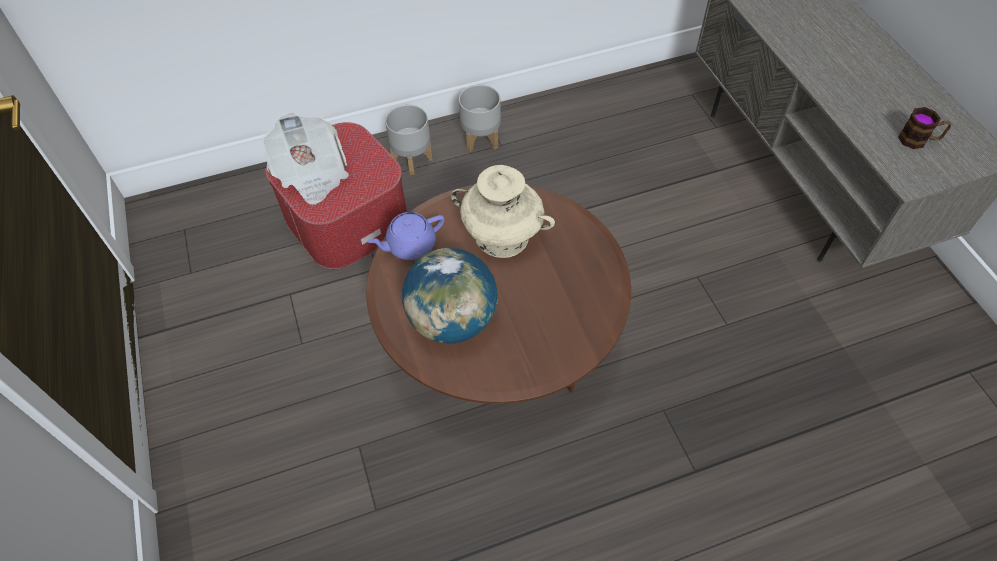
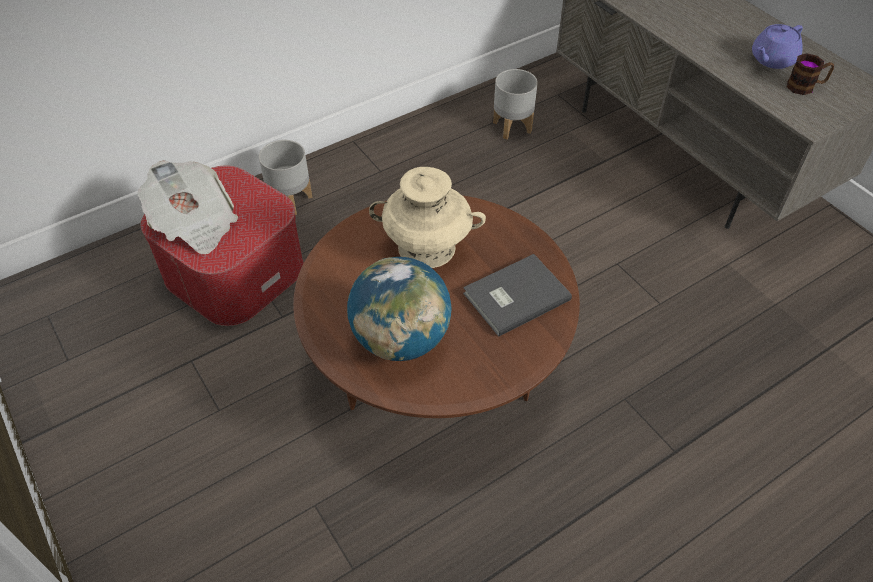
camera: 15 degrees left, 5 degrees down
(410, 245) = (331, 273): purple teapot -> purple teapot (772, 60)
(482, 139) = (359, 169): grey planter -> grey planter (513, 127)
(567, 299) = (514, 296): none -> grey book

